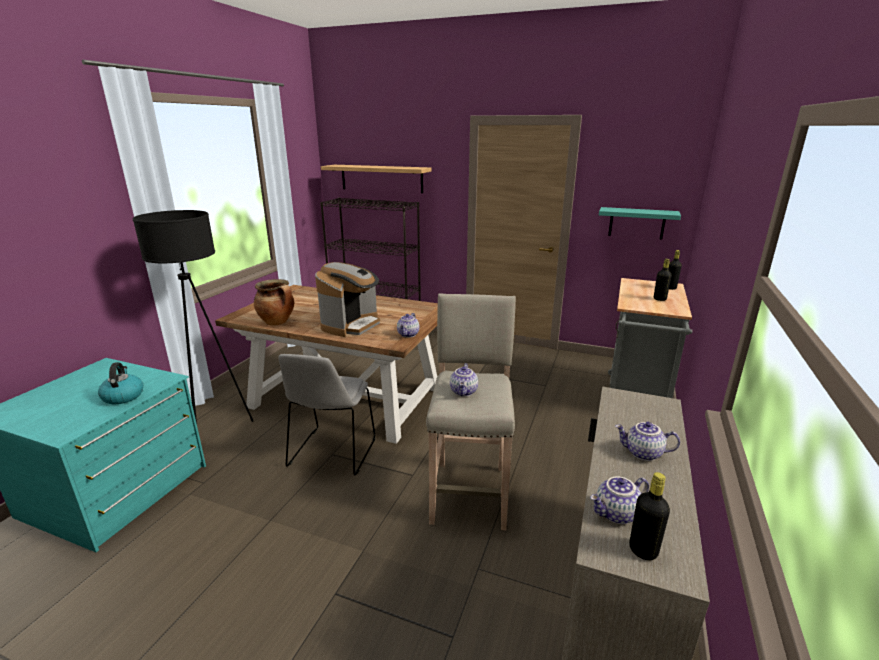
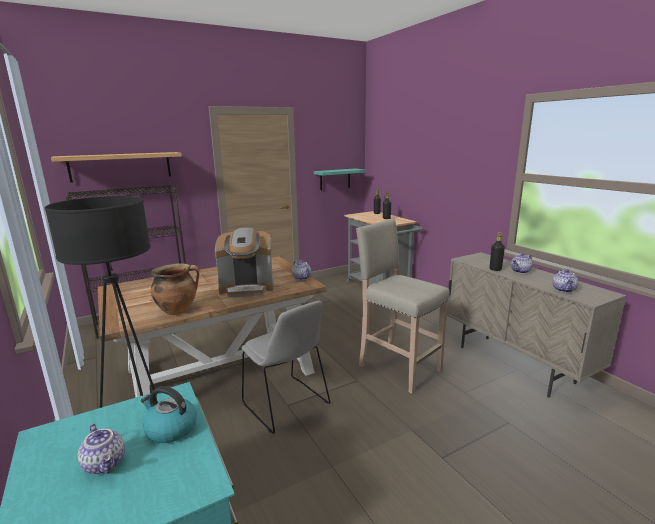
camera: 50 degrees left, 5 degrees down
(351, 325) = (247, 288): coffee machine -> coffee machine turned 105 degrees clockwise
(464, 392) = (406, 287): teapot -> teapot (106, 463)
(643, 550) = (592, 294): black bottle -> black bottle (495, 269)

